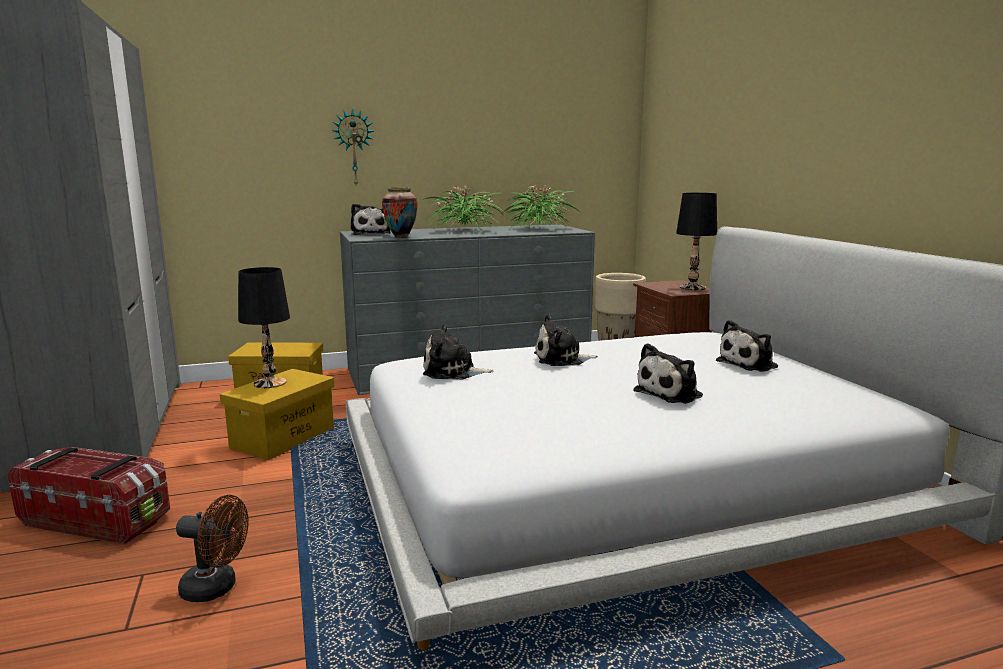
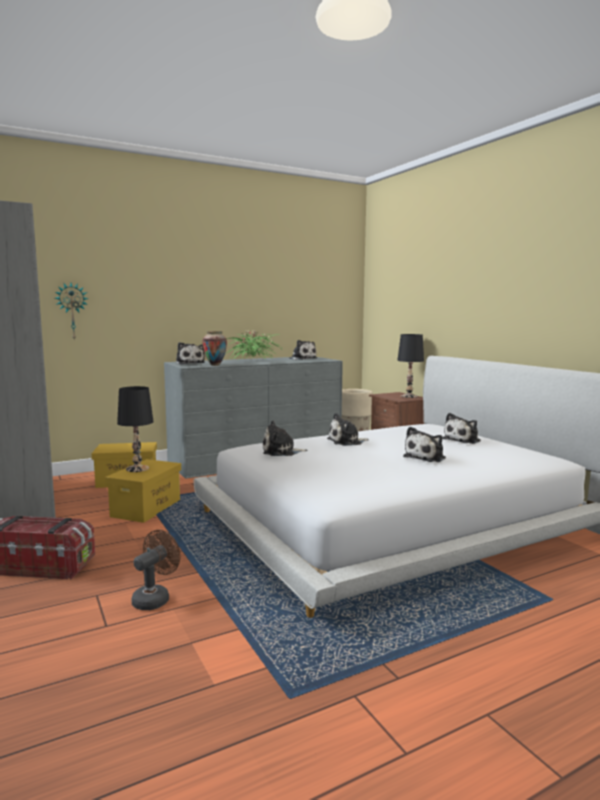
camera: 10 degrees left, 5 degrees down
(217, 588) = (155, 598): brown fan -> brown fan turned 60 degrees counterclockwise
(353, 148) = (174, 303): wall clock -> wall clock (72, 311)
(538, 229) = (302, 359): potted plant -> plush toy

